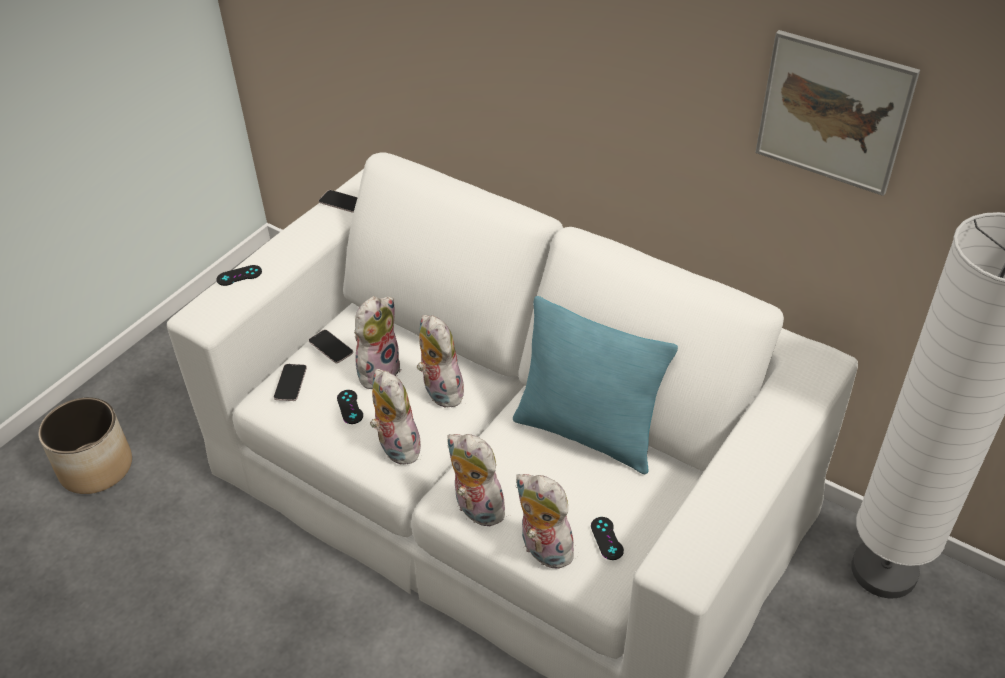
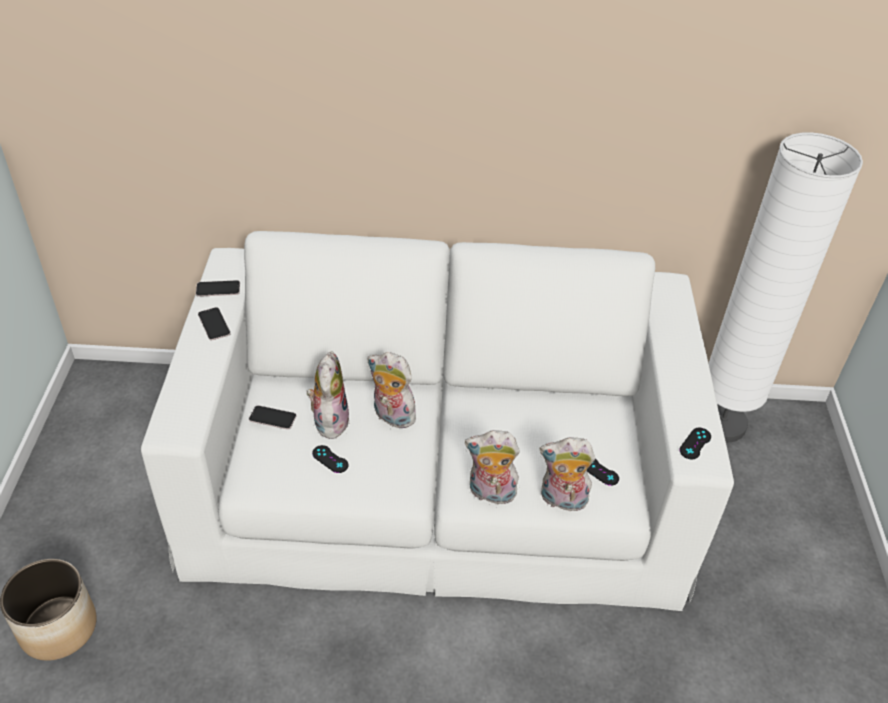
camera: 35 degrees left, 0 degrees up
(239, 275) = (178, 383): black game controller -> black game controller (695, 443)
(290, 383) = (261, 461): phone -> phone (214, 324)
(395, 446) = (390, 474): plush toy -> none
(587, 433) = (526, 402): turquoise pillow -> none
(833, 112) = (659, 93): picture -> none

